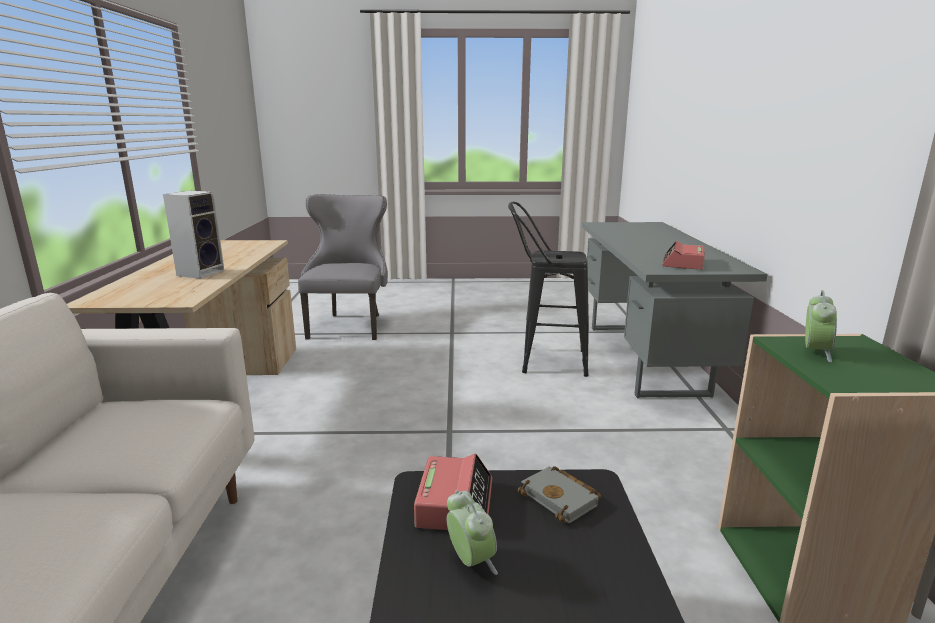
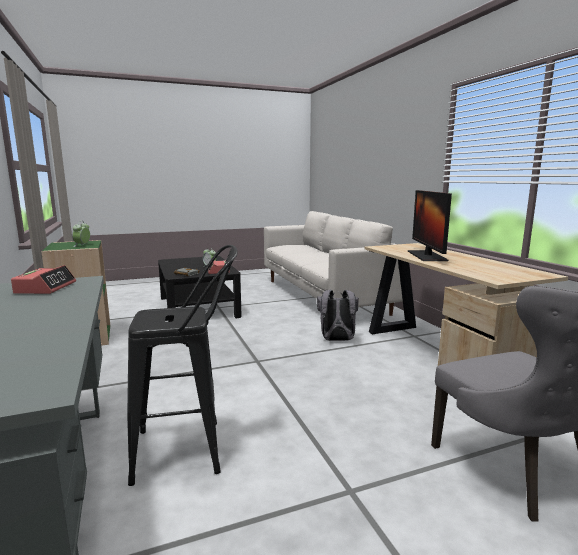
camera: 160 degrees right, 5 degrees down
(201, 272) = (426, 256): speaker -> monitor
(293, 449) = (336, 340): none -> grey backpack

